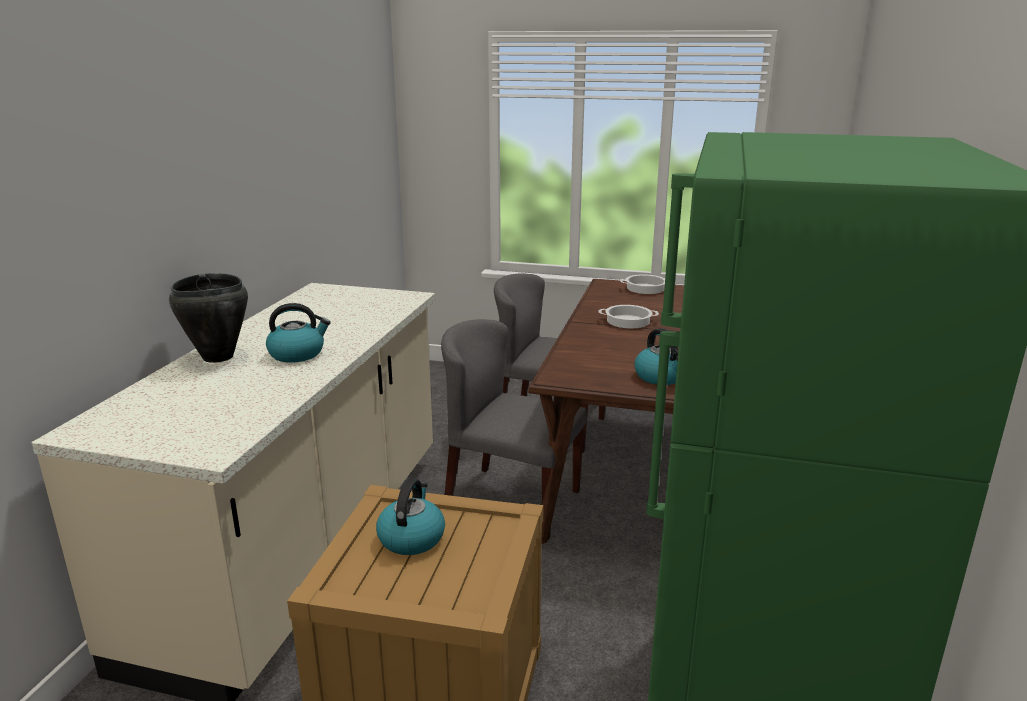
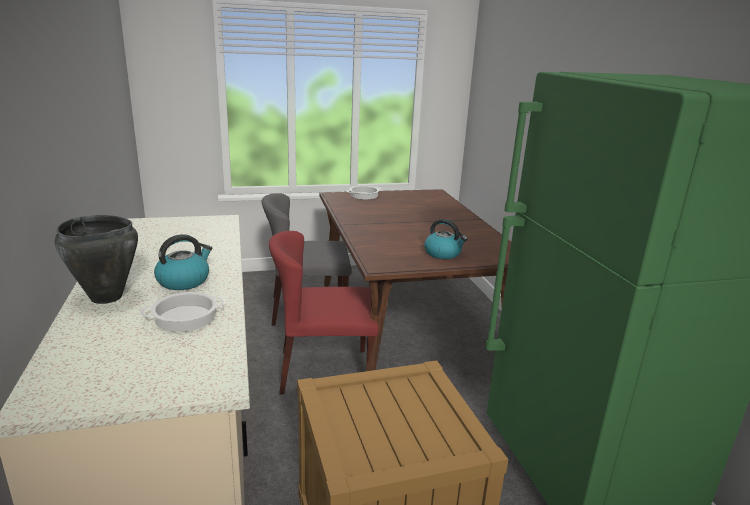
camera: 30 degrees left, 0 degrees up
(411, 538) = (369, 412): kettle -> none
(511, 502) = (323, 371): grey chair -> red chair
(628, 321) = (379, 219): cooking pot -> cooking pot (185, 317)

